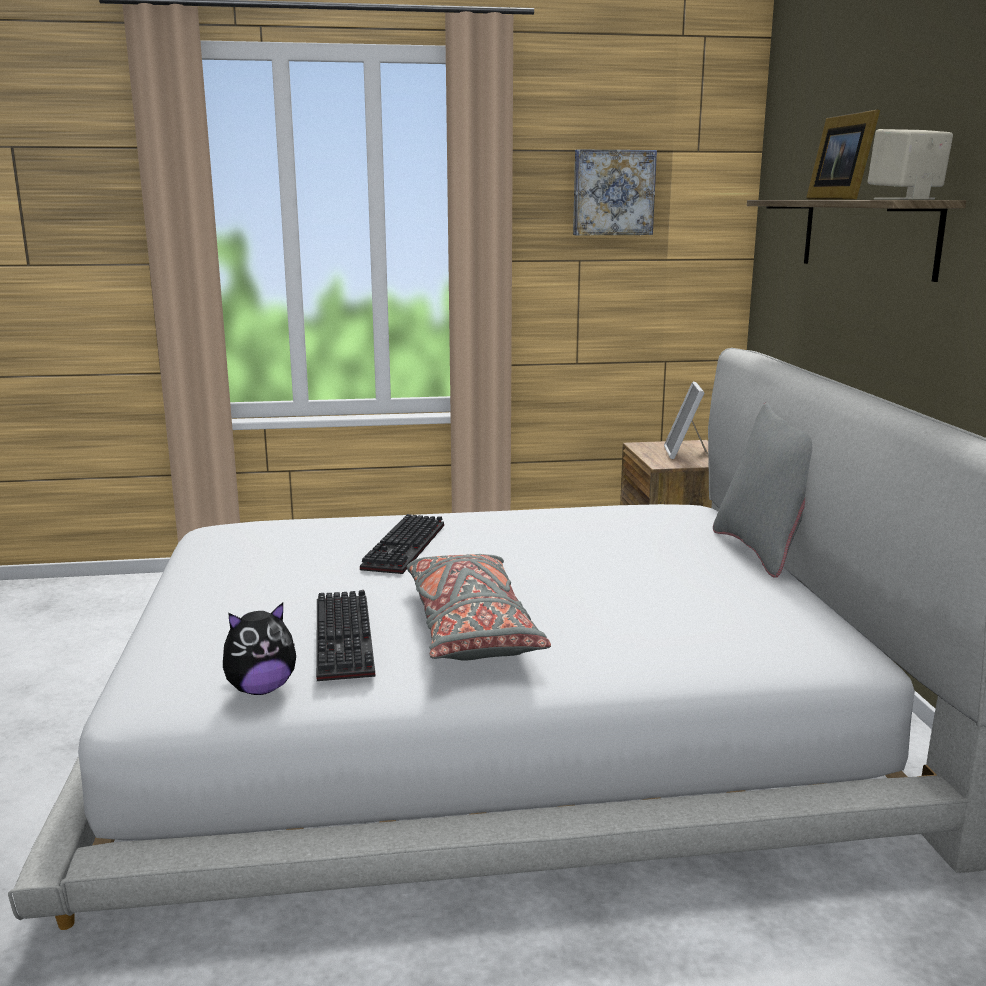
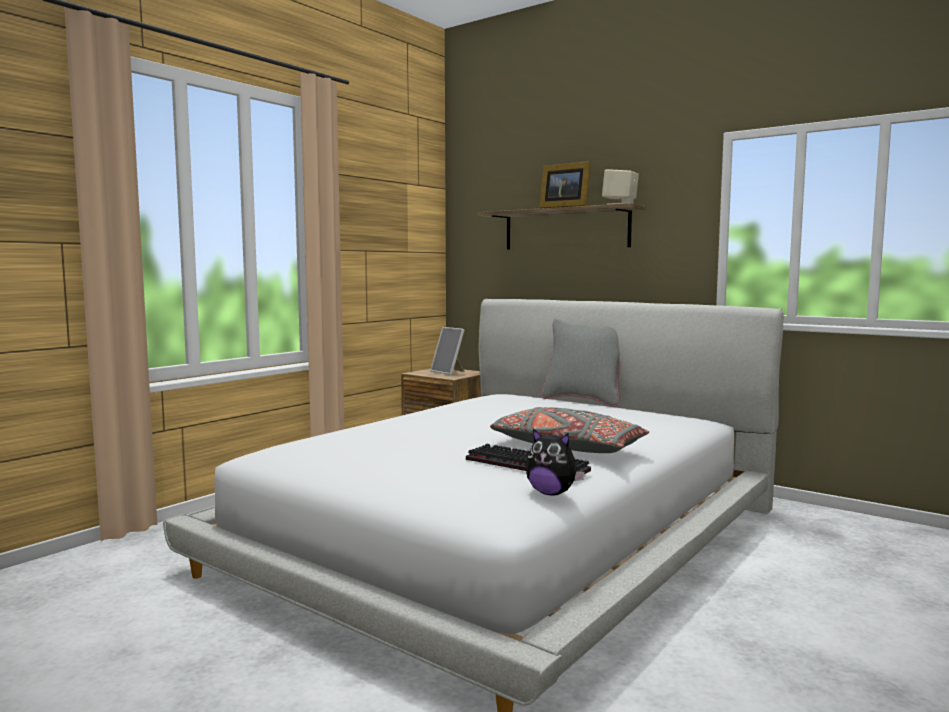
camera: 45 degrees left, 10 degrees down
(261, 689) = (552, 493): plush toy -> plush toy turned 105 degrees clockwise
(406, 548) = (429, 431): keyboard -> none
(613, 193) = (382, 206): picture -> none

